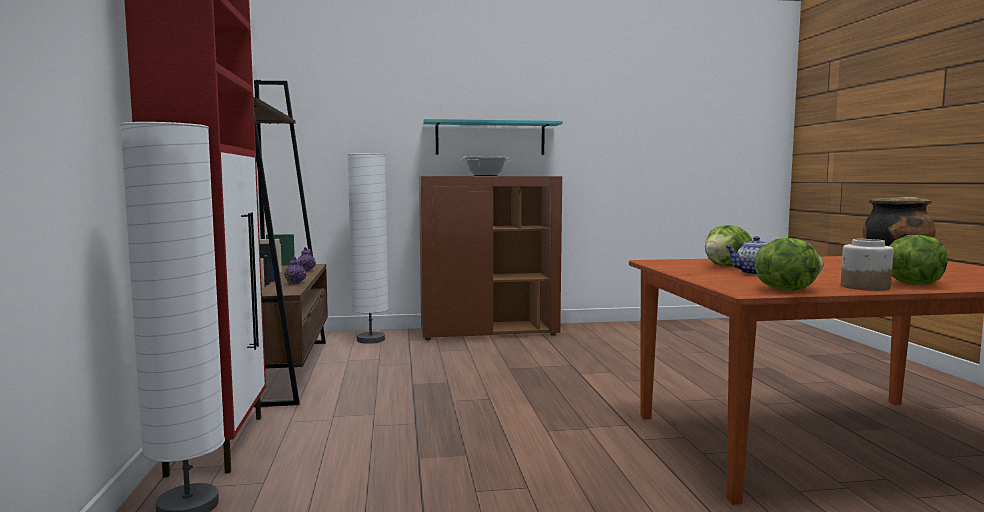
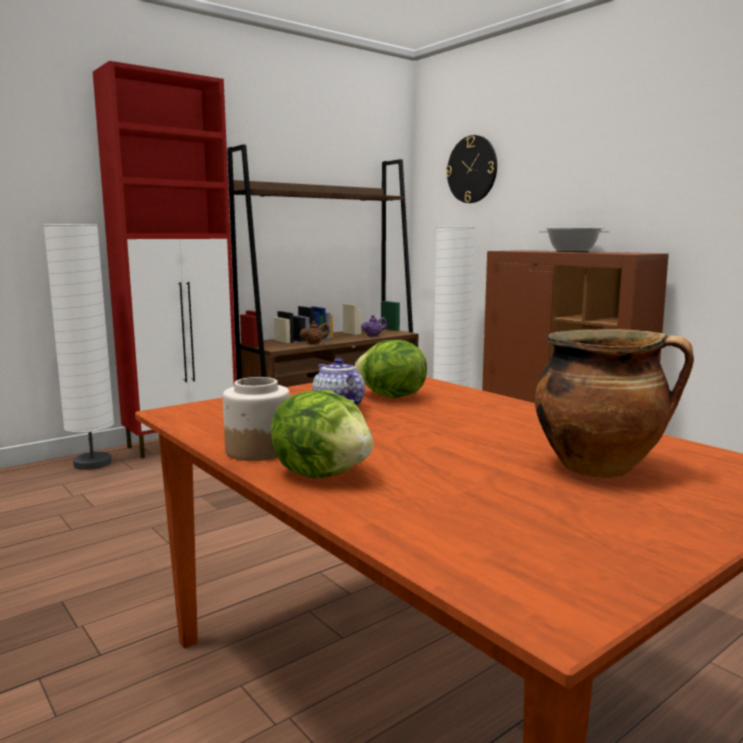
camera: 60 degrees right, 5 degrees up
(295, 283) = (314, 343): purple teapot -> brown teapot
(345, 100) = (472, 169): none -> wall clock
(490, 138) = (604, 202): turquoise shelf -> none
(786, 290) = (199, 422): lettuce -> none

